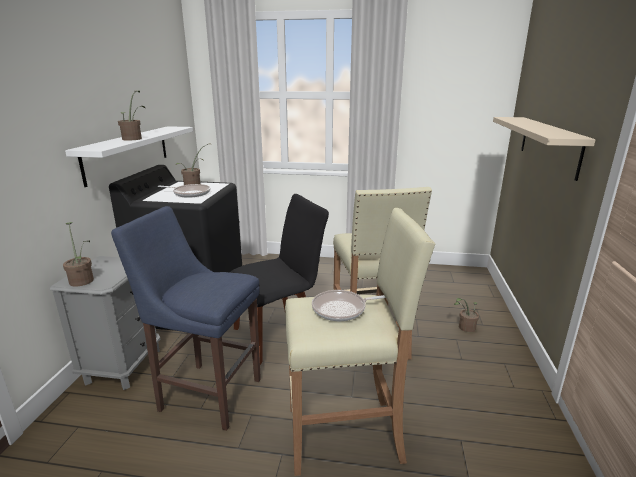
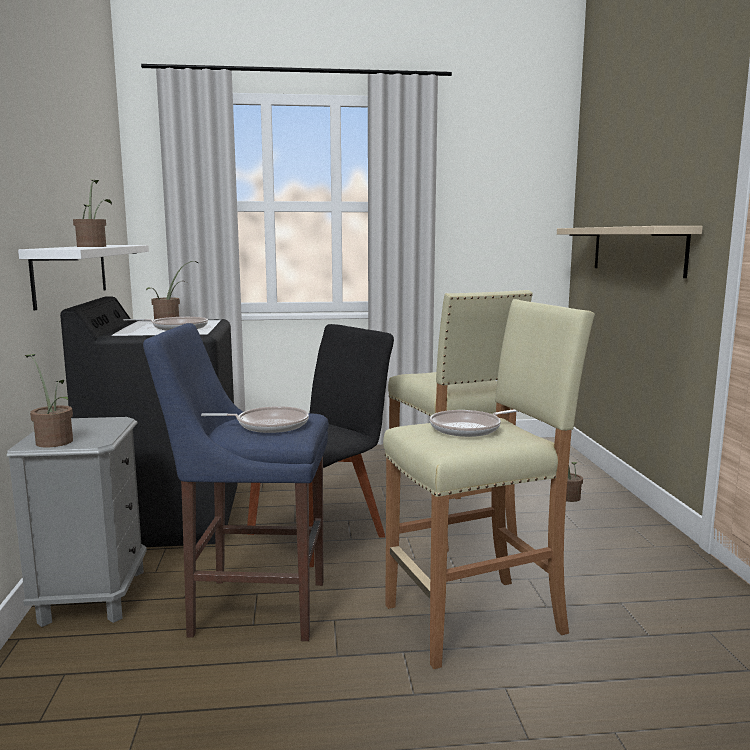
camera: 15 degrees left, 10 degrees down
(205, 287) = (268, 425): none -> frying pan

